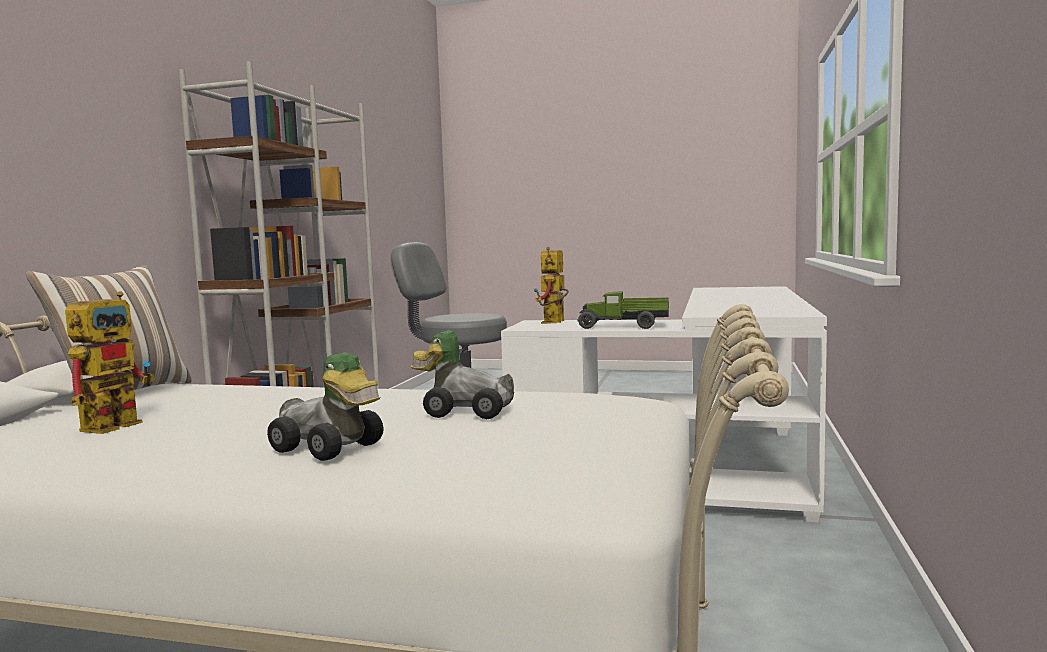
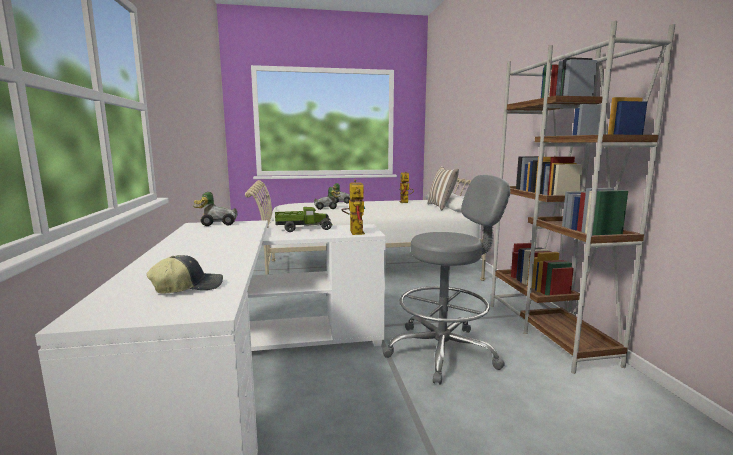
camera: 155 degrees right, 5 degrees up
(728, 290) = (188, 287): none -> cap
(764, 314) = (217, 223): none -> toy car

